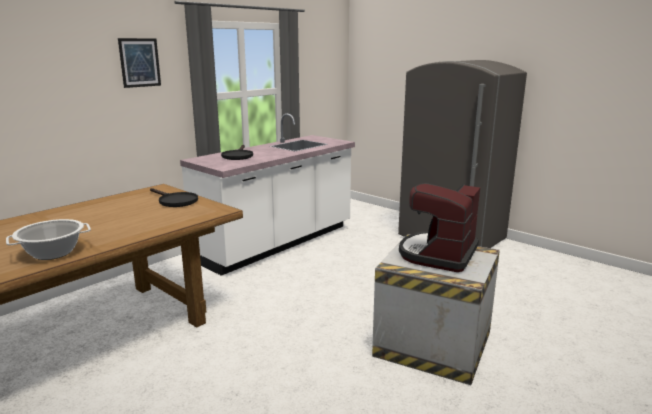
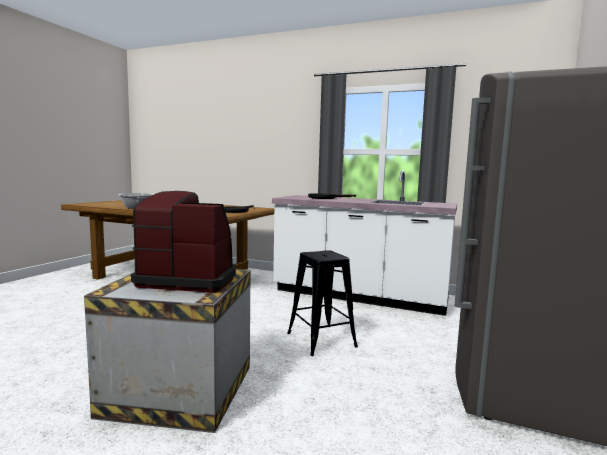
camera: 70 degrees right, 10 degrees down
(140, 62) = (291, 122): picture -> none
(365, 276) = (321, 340): none -> black stool

